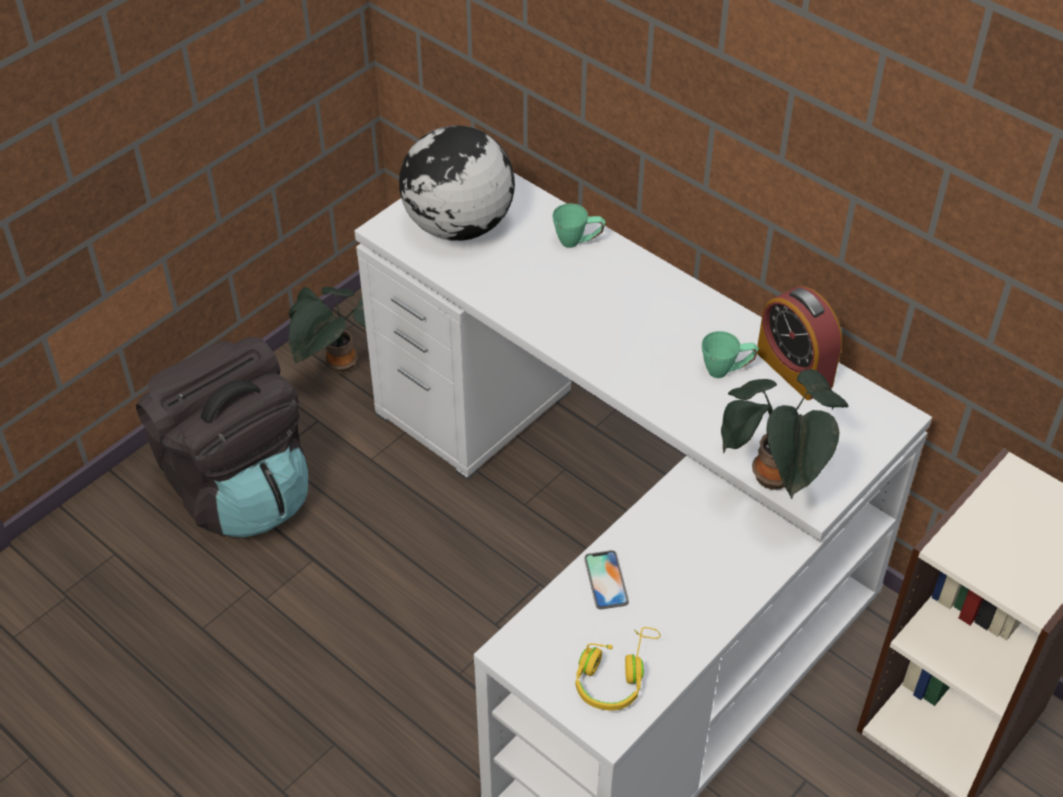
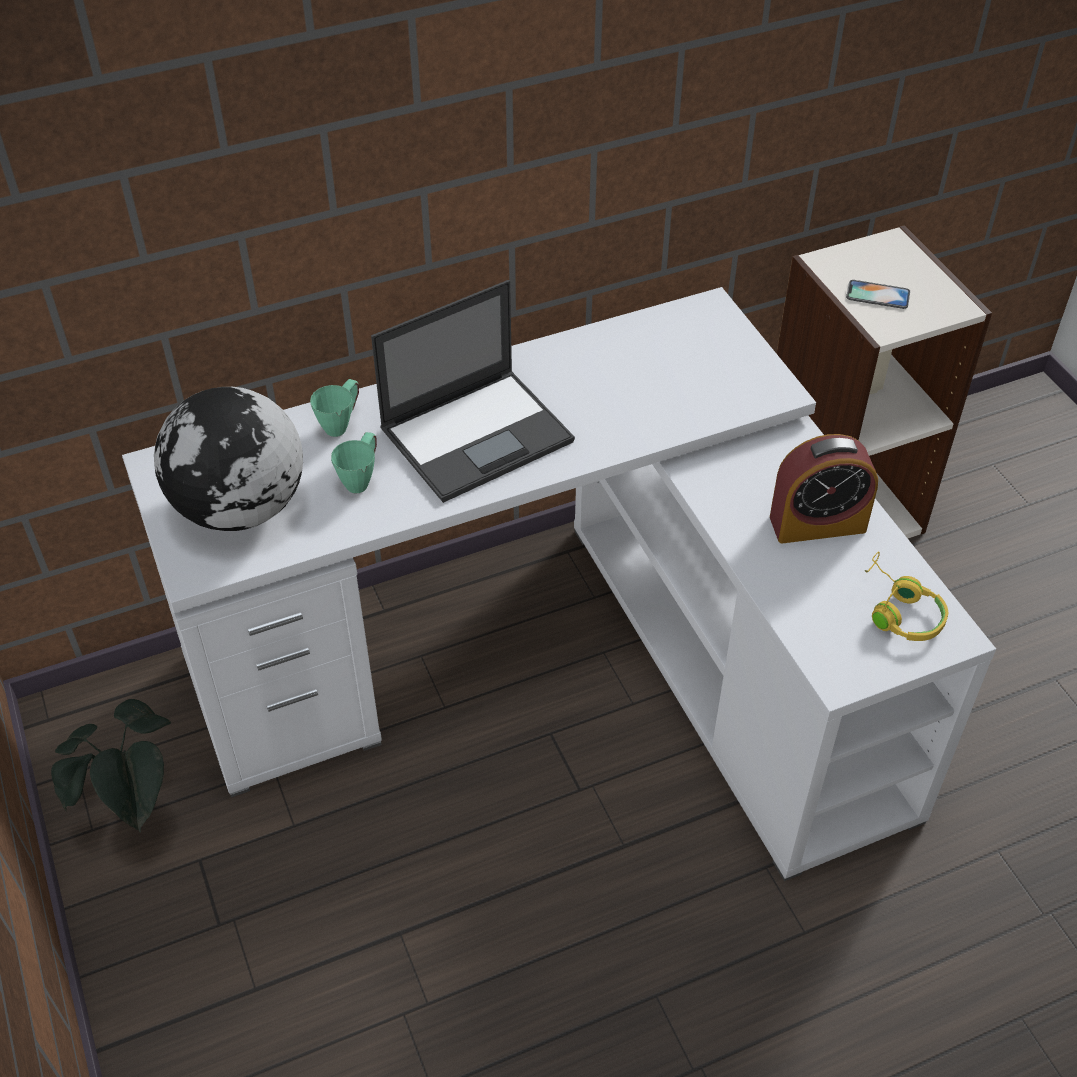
camera: 65 degrees left, 0 degrees up
(238, 487) = (244, 980): black backpack -> none
(606, 580) = (784, 576): phone -> phone (878, 295)
(620, 322) = (478, 434): none -> laptop
(726, 370) = (591, 386): green mug -> green mug (361, 478)
(774, 481) = (744, 408): potted plant -> none
(794, 369) = (616, 343): alarm clock -> alarm clock (817, 523)

